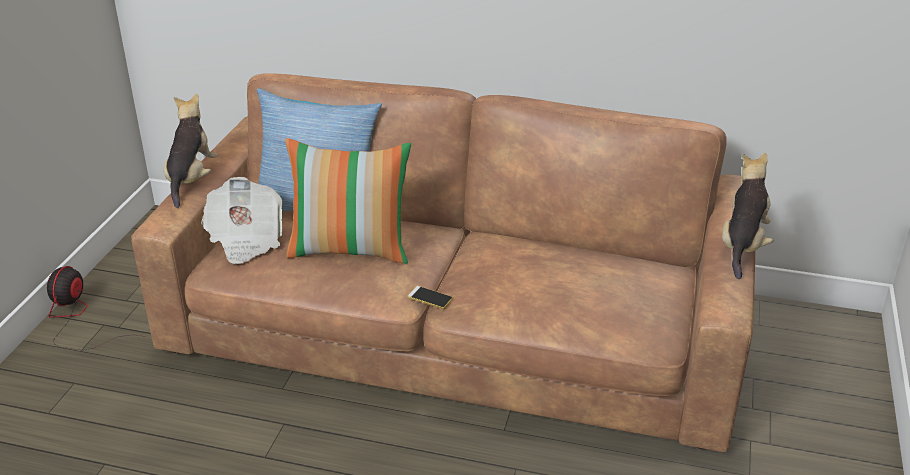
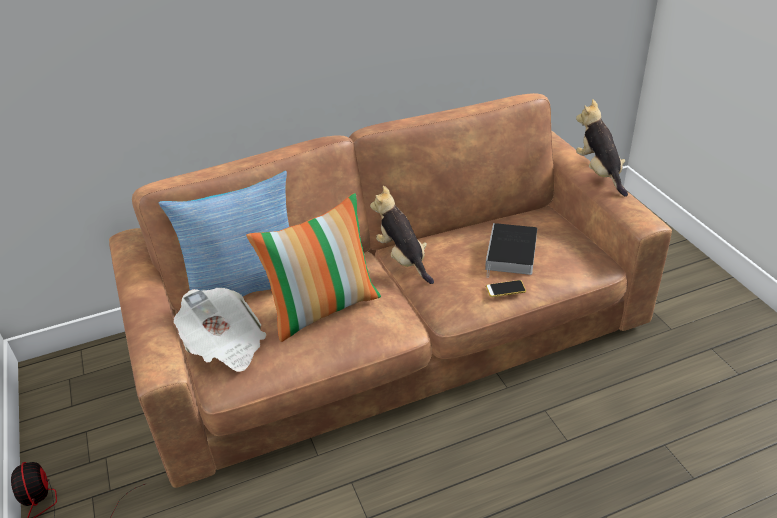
camera: 35 degrees left, 5 degrees up
(191, 179) = (137, 315): plush toy -> plush toy (403, 259)
(430, 298) = (424, 315): phone -> phone (505, 289)
(573, 286) = (511, 254): none -> book

